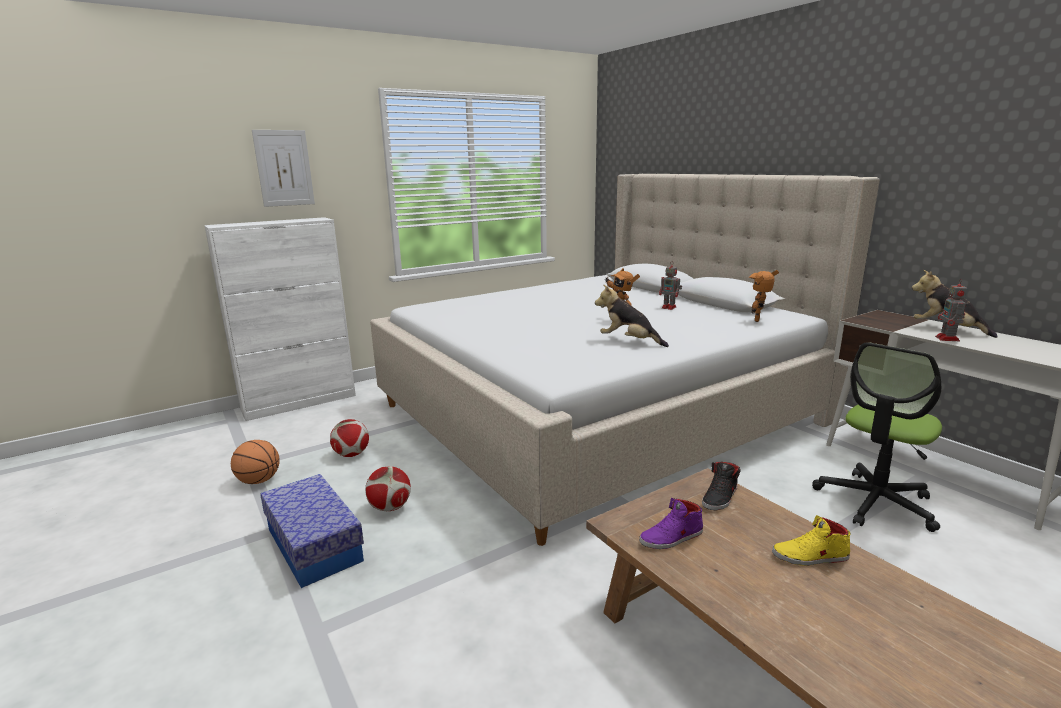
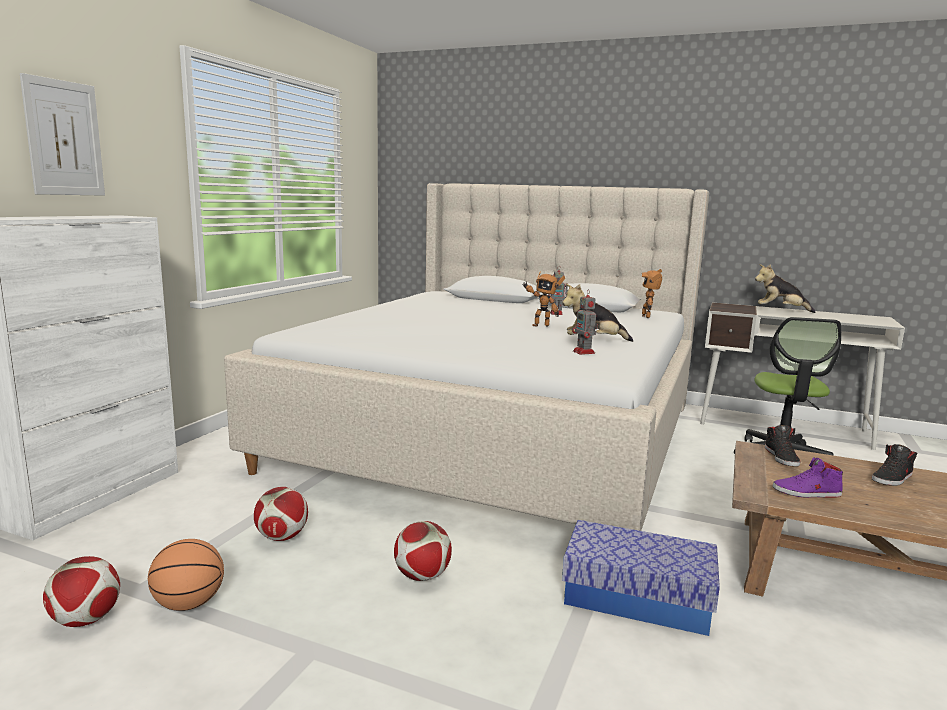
camera: 35 degrees left, 5 degrees down
(212, 473) = (86, 620): none -> football
(314, 545) = (391, 644): storage box -> storage box (637, 598)
(671, 538) = (807, 493): purple shoe -> purple shoe turned 60 degrees clockwise
(810, 556) = (892, 479): yellow shoe -> black shoe
(947, 339) = (795, 316): toy robot -> toy robot (584, 352)

